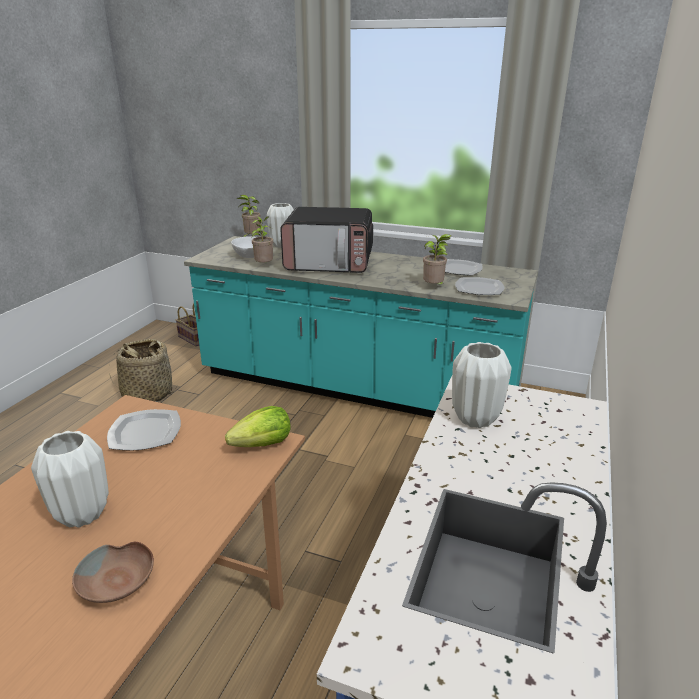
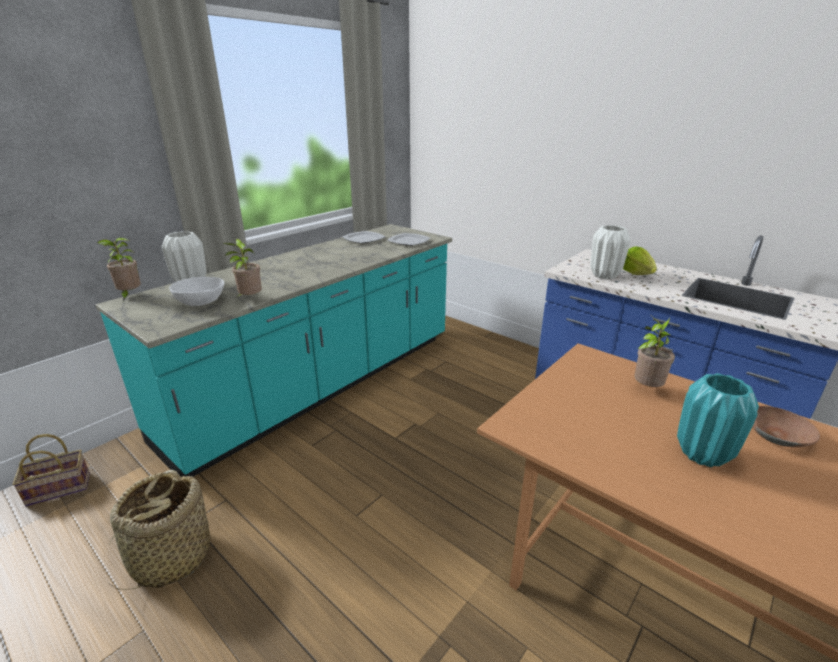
camera: 70 degrees left, 0 degrees up
(81, 514) = (702, 455): white vase -> turquoise vase
(146, 432) = (562, 415): plate -> none
(263, 445) = (591, 359): lettuce -> lettuce (636, 274)
(329, 263) = (285, 272): microwave -> none
(434, 288) = (393, 251): potted plant -> potted plant (645, 388)

